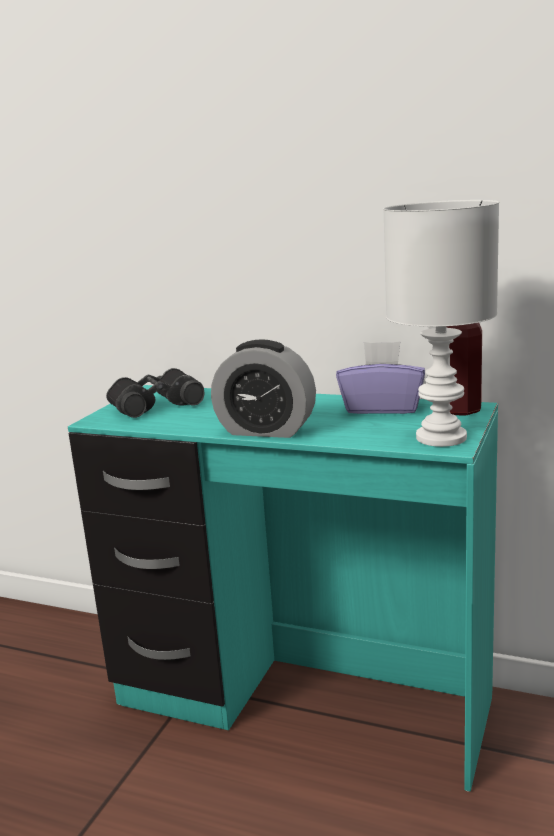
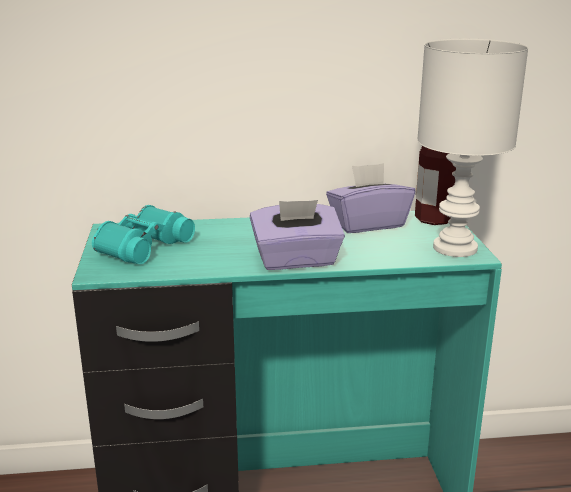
camera: 30 degrees left, 5 degrees up
(156, 404) = (141, 246): black binoculars -> turquoise binoculars
(266, 430) = (296, 261): alarm clock -> purple tissue box

